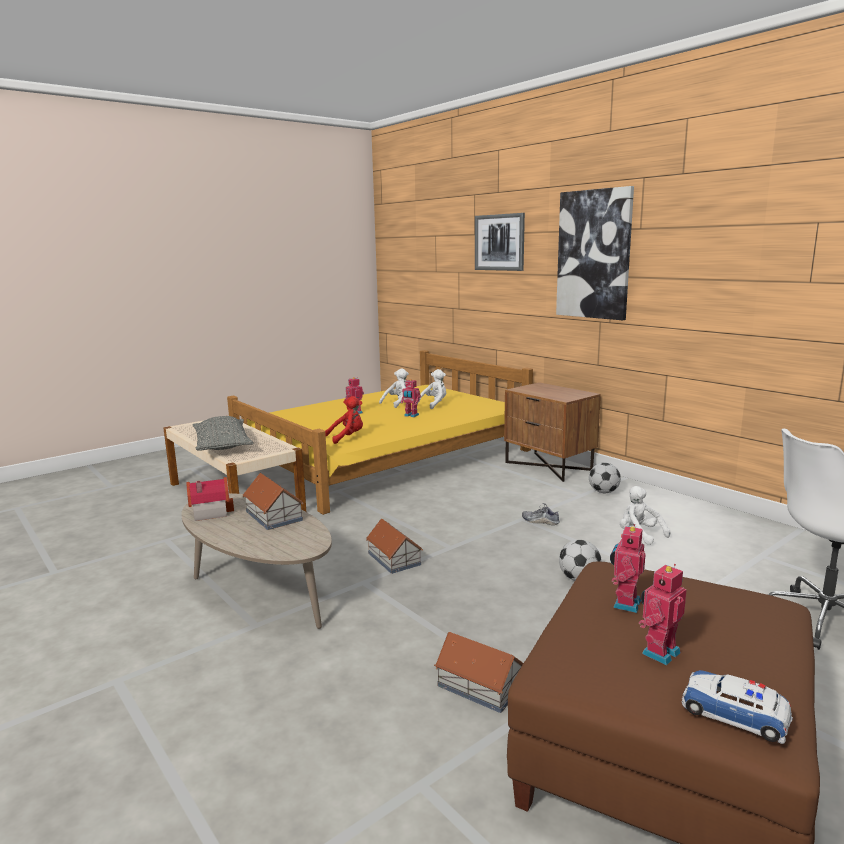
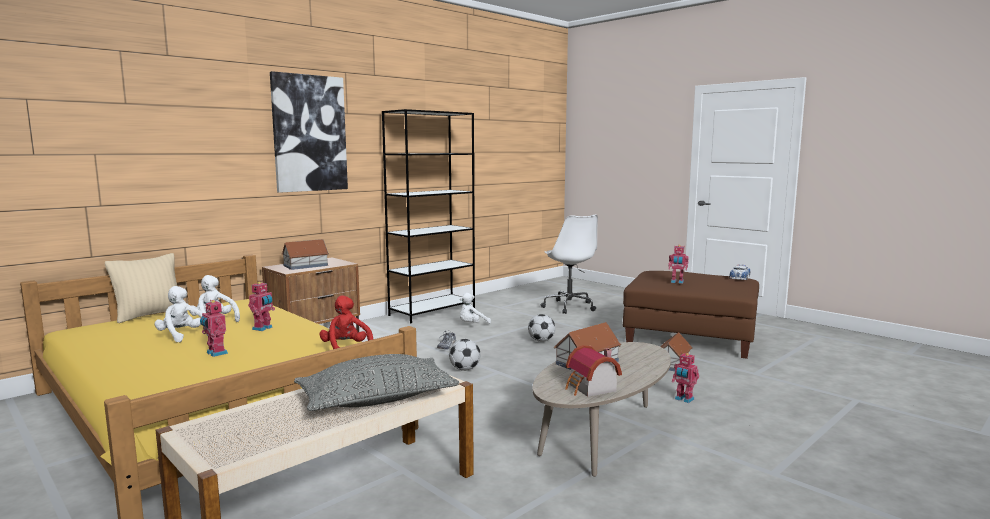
camera: 95 degrees left, 5 degrees down
(394, 558) = (523, 390): toy house -> toy house (305, 265)
(460, 392) = (150, 315): none -> beige pillow
(499, 242) = (180, 116): picture -> none
(603, 492) = (390, 328): football -> football (464, 369)
(658, 652) = (712, 280): toy robot -> toy robot (683, 399)
(696, 510) = (432, 311): none -> white bookcase

